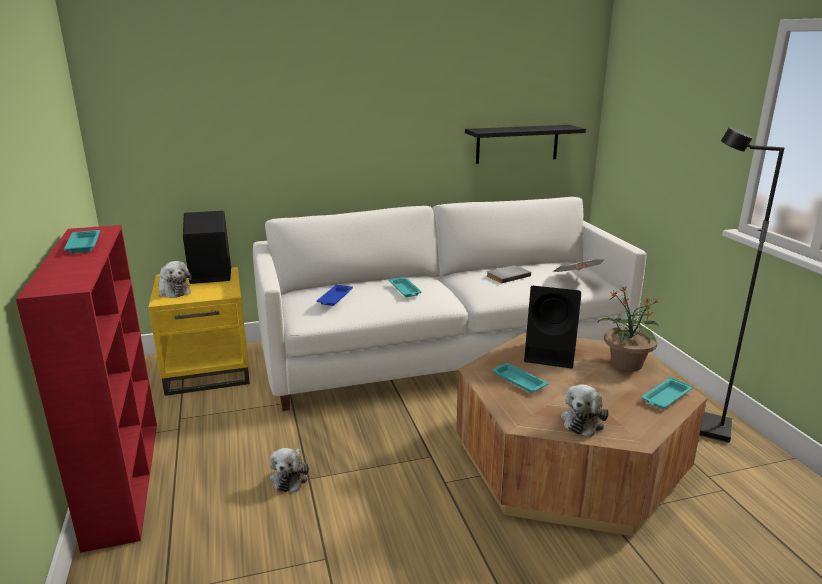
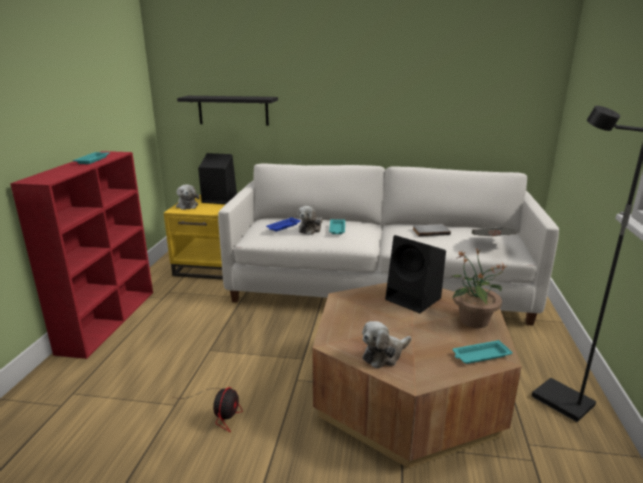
camera: 25 degrees right, 0 degrees up
(290, 477) = (199, 346): plush toy -> plush toy (310, 229)
(391, 546) = (221, 411): none -> fan
(517, 144) = (475, 122): black shelf -> black shelf (233, 110)
(518, 380) = (364, 312): turquoise tray -> none

